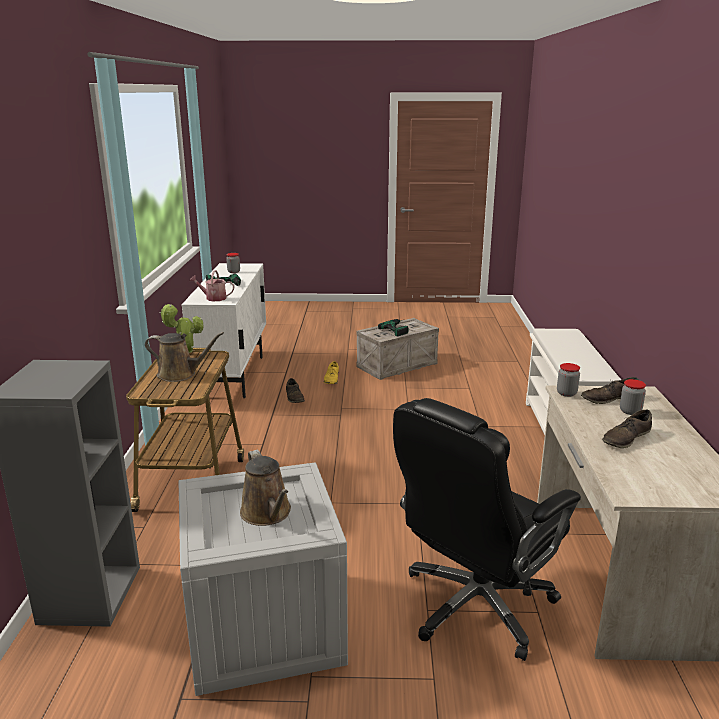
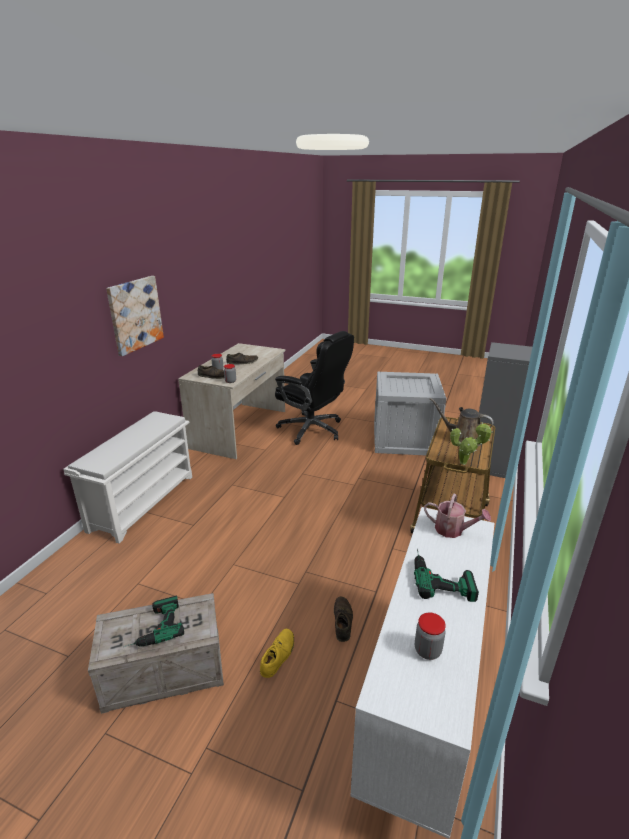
camera: 160 degrees left, 5 degrees up
(267, 514) = (404, 386): brown watering can -> none
(475, 605) = (312, 430): black office chair -> black office chair turned 60 degrees clockwise
(652, 241) = (135, 314): none -> picture

